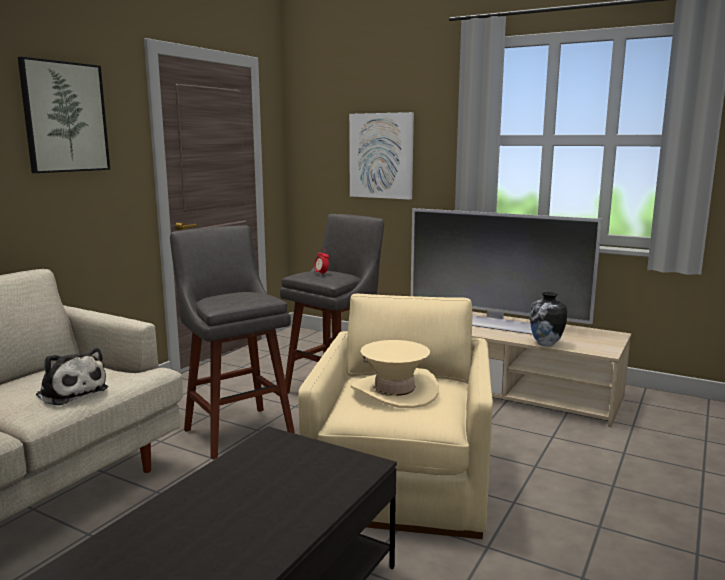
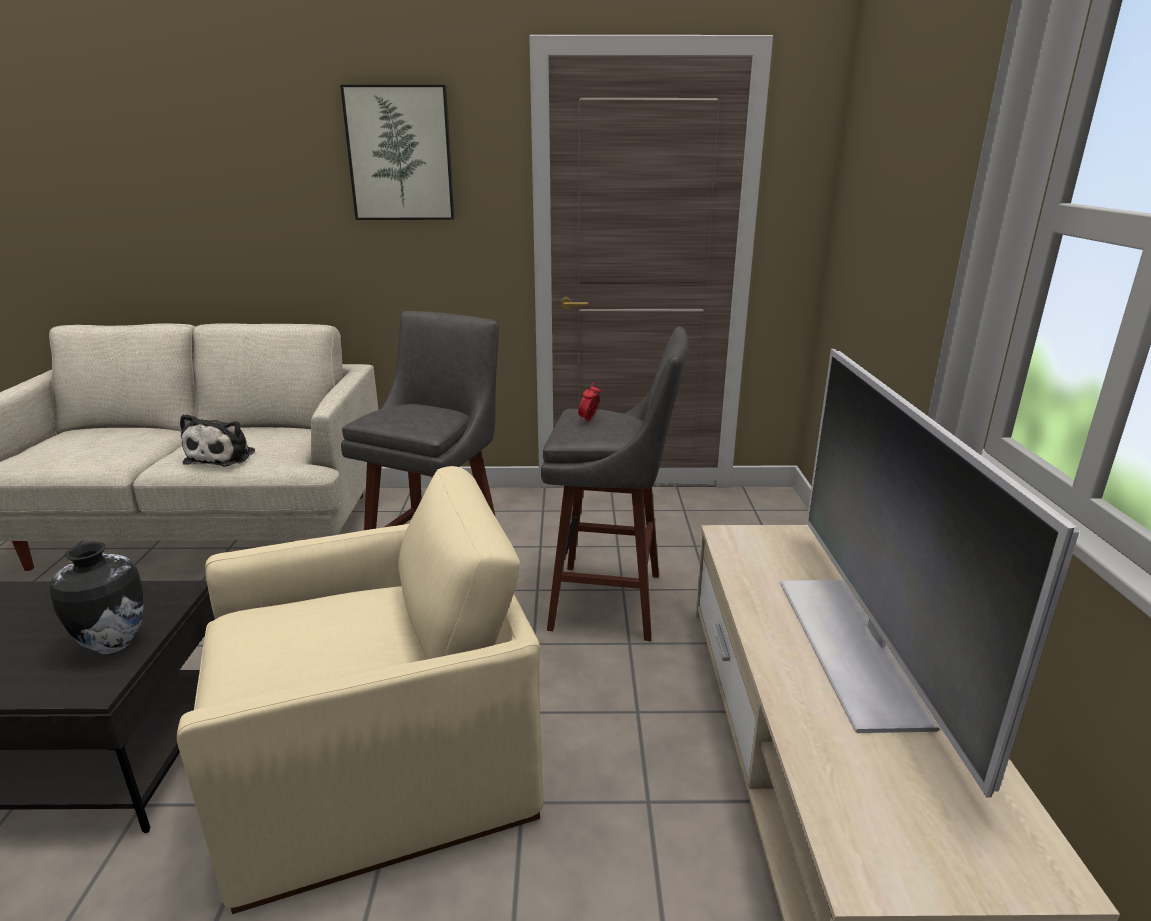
camera: 60 degrees right, 10 degrees up
(381, 156) = (905, 228): picture -> none
(394, 391) = (316, 631): beige hat -> none
(546, 344) = (803, 751): vase -> vase (113, 644)

